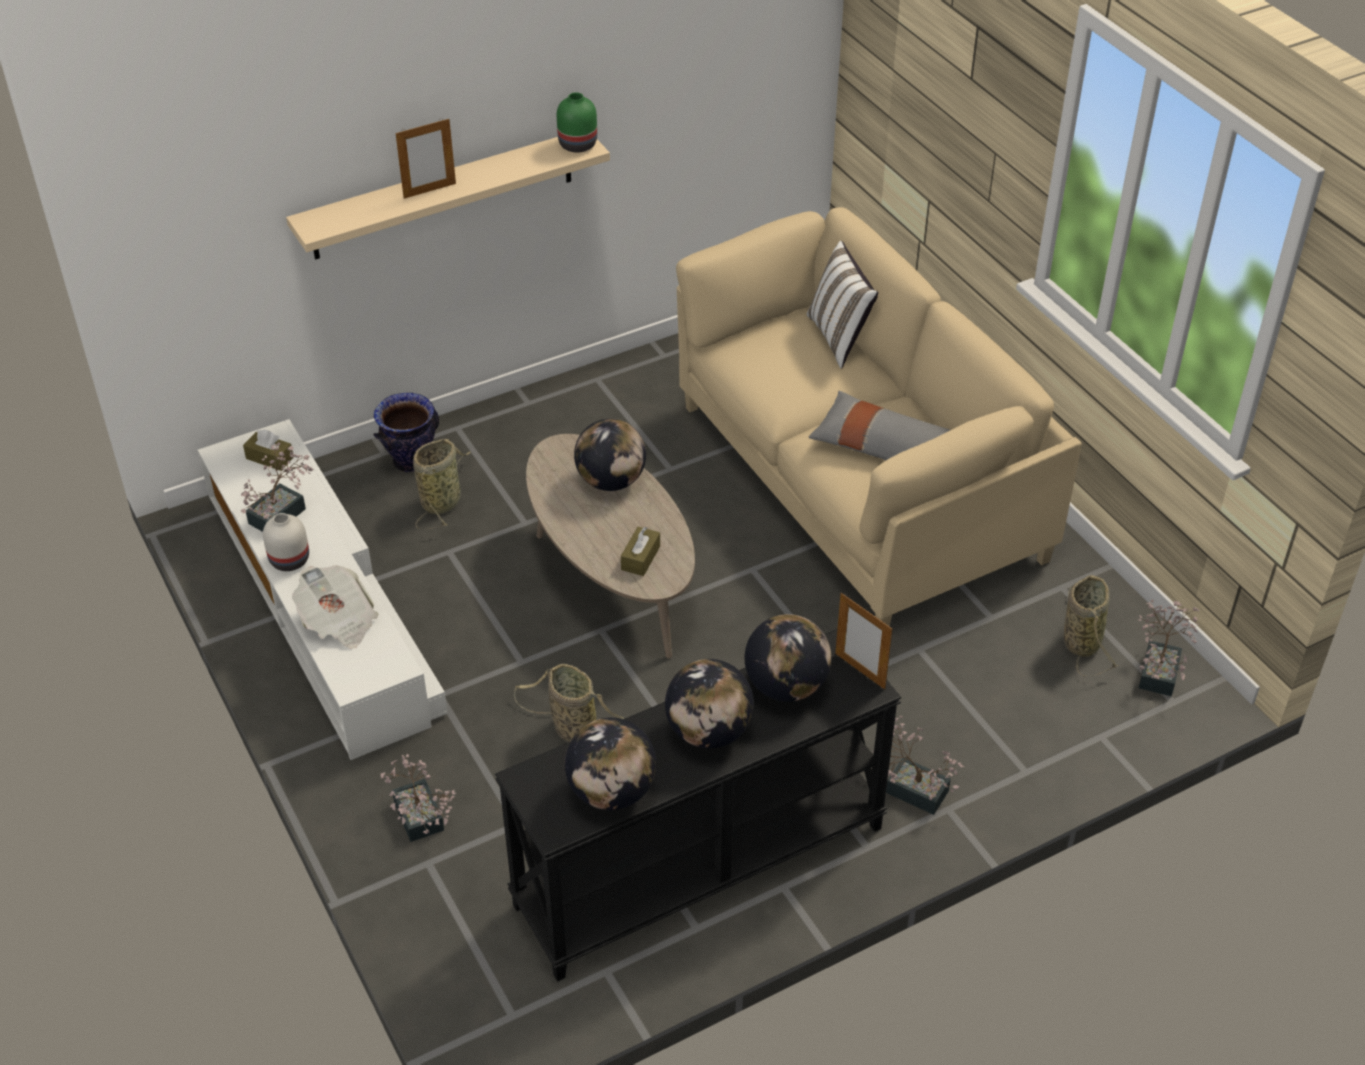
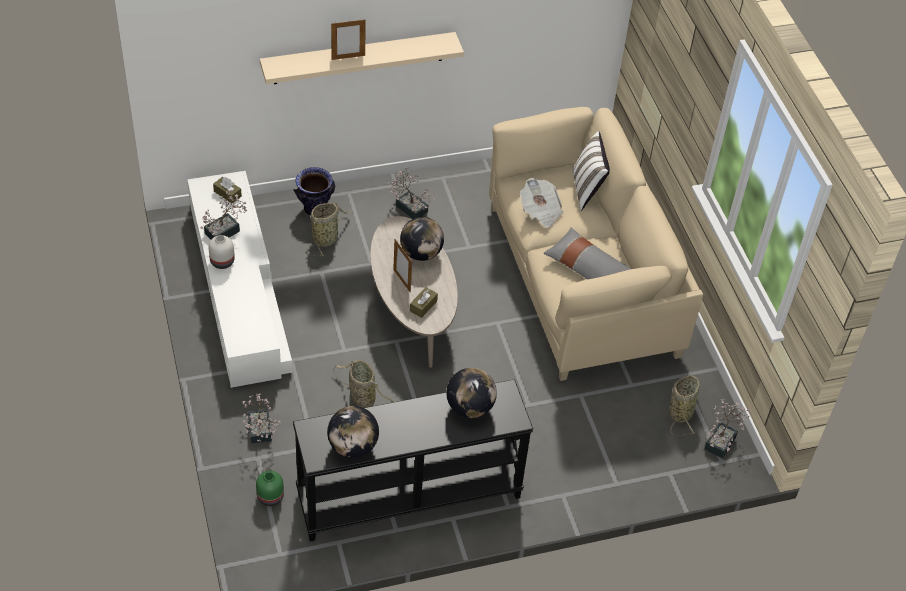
camera: 10 degrees right, 5 degrees up
(338, 621) = (240, 306): newspaper -> newspaper (540, 211)
(578, 145) = (446, 43): green vase -> green vase (270, 497)
(708, 732) = (417, 424): globe -> none
(860, 671) = (515, 408): picture frame -> picture frame (402, 281)
(910, 788) = (545, 478): potted plant -> potted plant (409, 206)

